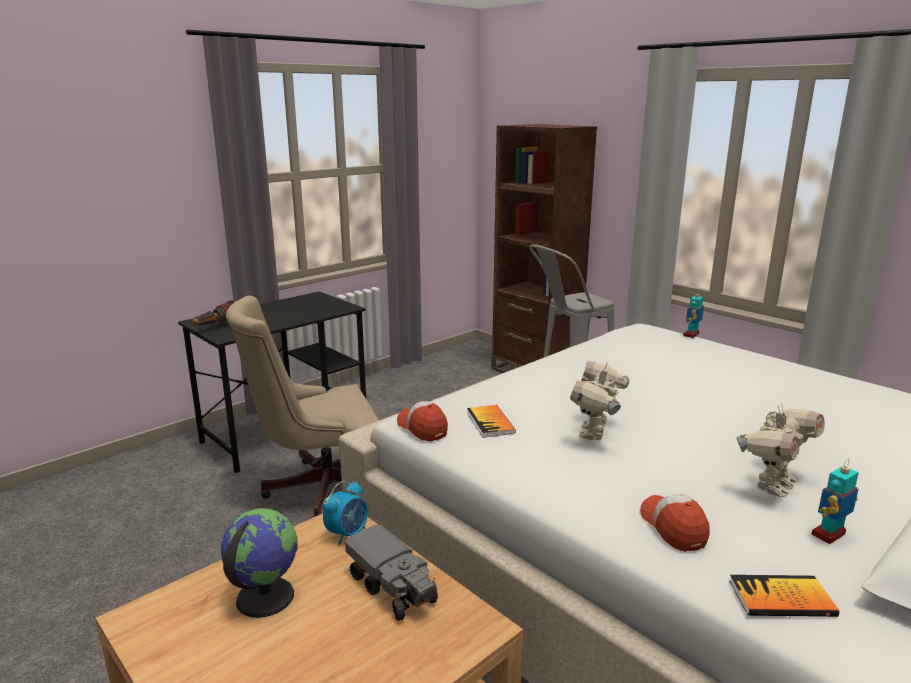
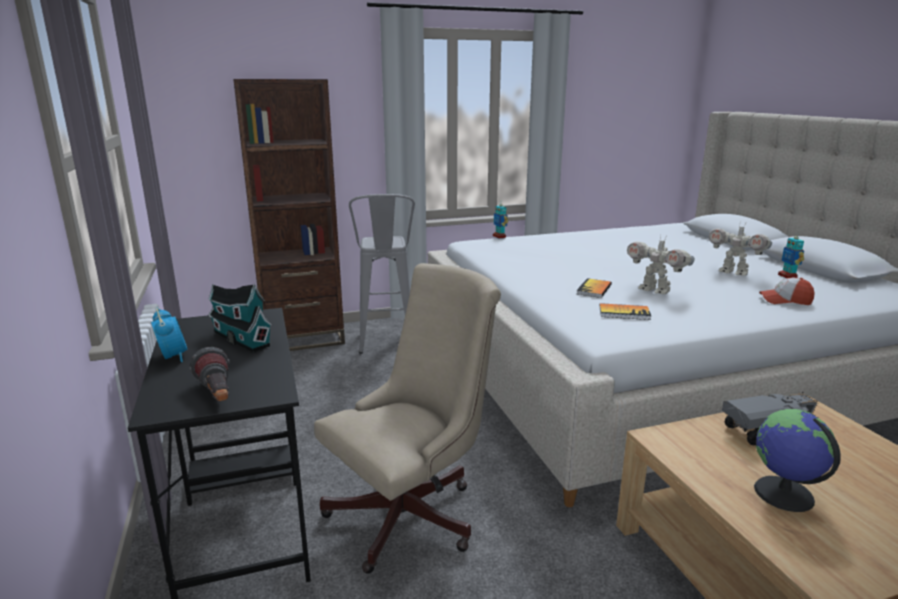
camera: 65 degrees left, 0 degrees up
(301, 312) = (240, 338): none -> toy house
(318, 490) = (412, 513): beige office chair -> beige office chair turned 135 degrees counterclockwise
(347, 533) = (684, 438): alarm clock -> alarm clock (173, 357)
(422, 428) = (624, 336): cap -> none
(772, 485) = (733, 272): toy robot -> toy robot turned 150 degrees clockwise
(781, 598) = (852, 297): book -> book (594, 289)

